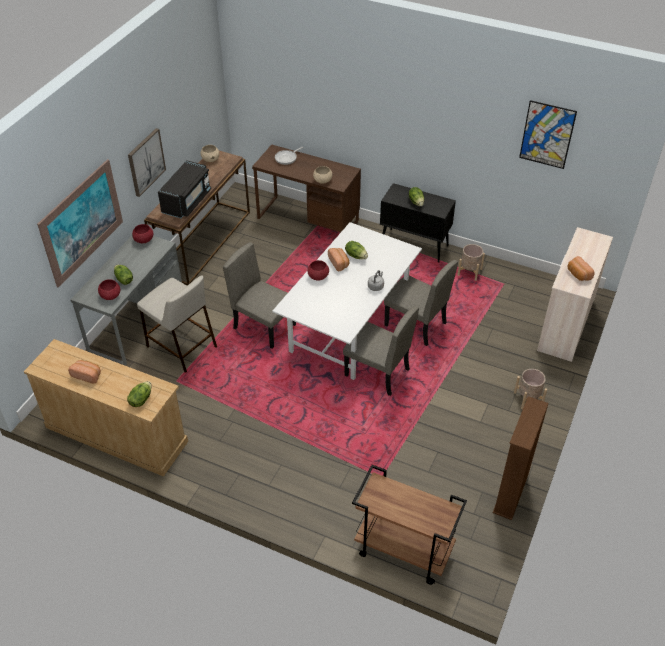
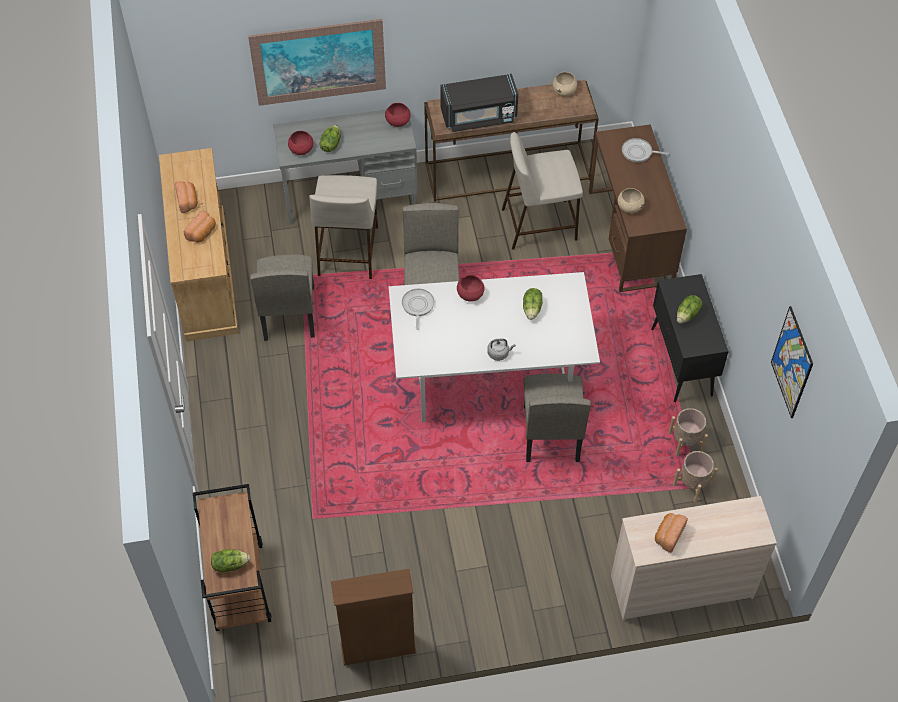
camera: 55 degrees right, 10 degrees up
(141, 399) = (189, 258): lettuce -> lettuce (230, 564)
(146, 162) = (451, 46): picture -> none
(258, 249) = (540, 224): none -> beige stool
(303, 304) = (417, 306): none -> frying pan
(339, 263) = (507, 301): bread -> bread (202, 233)
(377, 373) = (449, 437): beige chair -> beige chair (288, 313)
(528, 398) = (527, 602): beige planter -> beige planter (693, 484)

